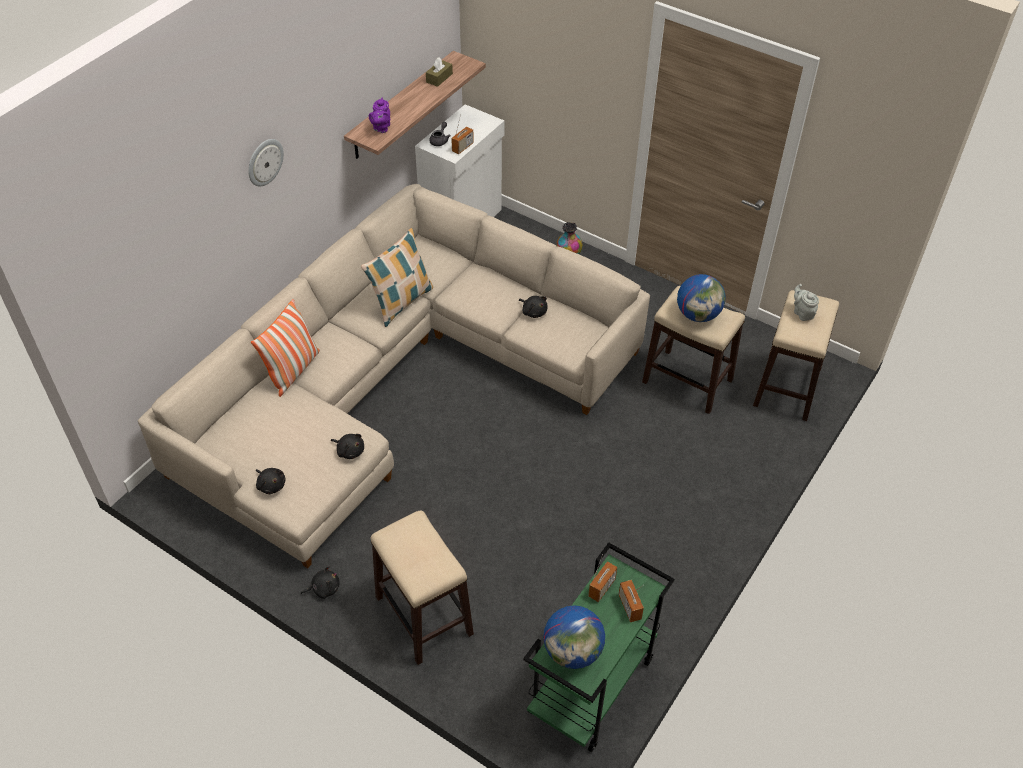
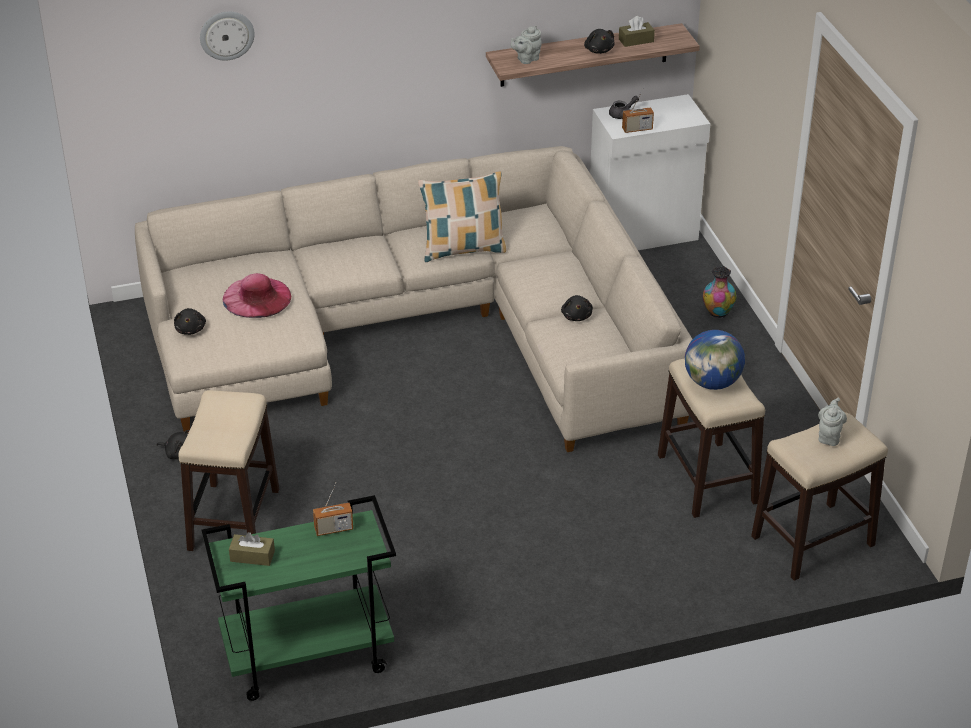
camera: 40 degrees right, 10 degrees down
(264, 162) = (366, 32): wall clock -> wall clock (226, 35)
(293, 370) = (306, 256): pillow -> none
(296, 427) = (257, 297): none -> pink hat
(349, 451) = (281, 339): black plush toy -> black plush toy (598, 50)
(381, 128) = (526, 59): purple teapot -> grey teapot
(573, 651) = (252, 556): globe -> brown tissue box
(629, 607) = (339, 555): radio -> none

